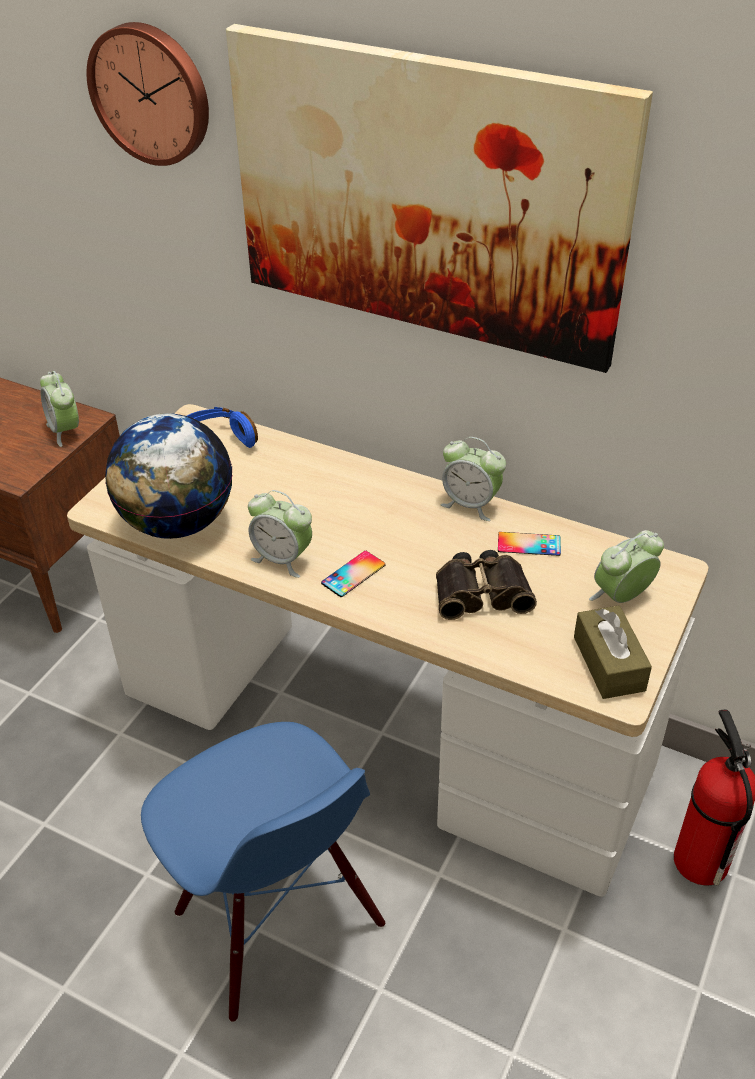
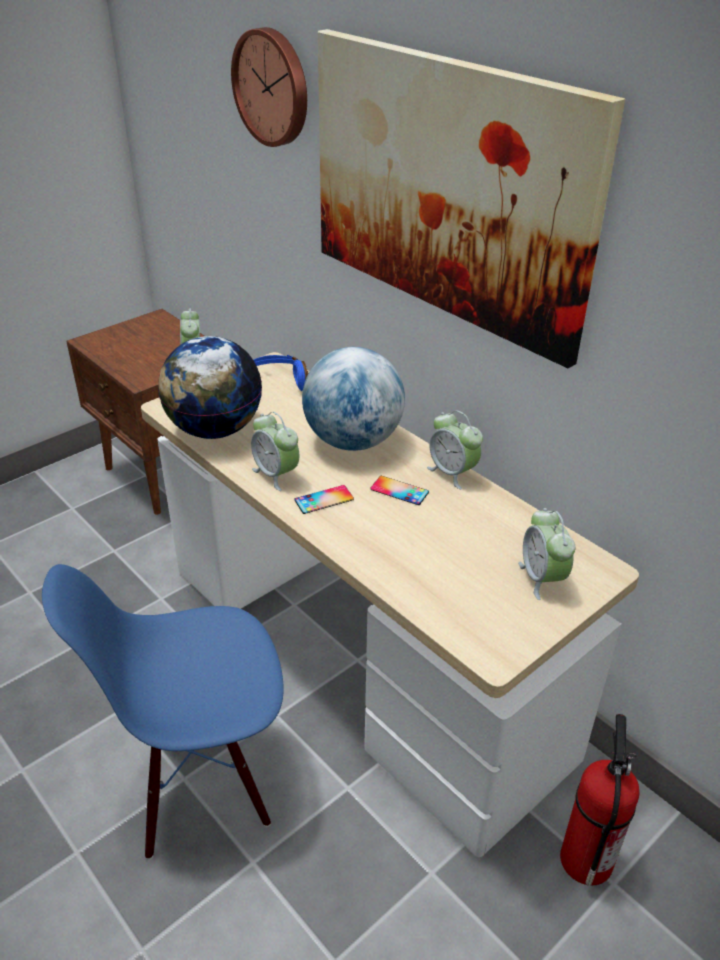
camera: 20 degrees right, 5 degrees down
(276, 921) = (200, 778): blue chair -> blue chair turned 90 degrees clockwise
(344, 495) = (353, 441): none -> globe
(481, 591) = (421, 540): binoculars -> none
(529, 544) = (484, 515): phone -> phone (399, 491)
(609, 663) = (498, 628): brown tissue box -> none
(622, 597) = (542, 578): alarm clock -> alarm clock turned 90 degrees counterclockwise

